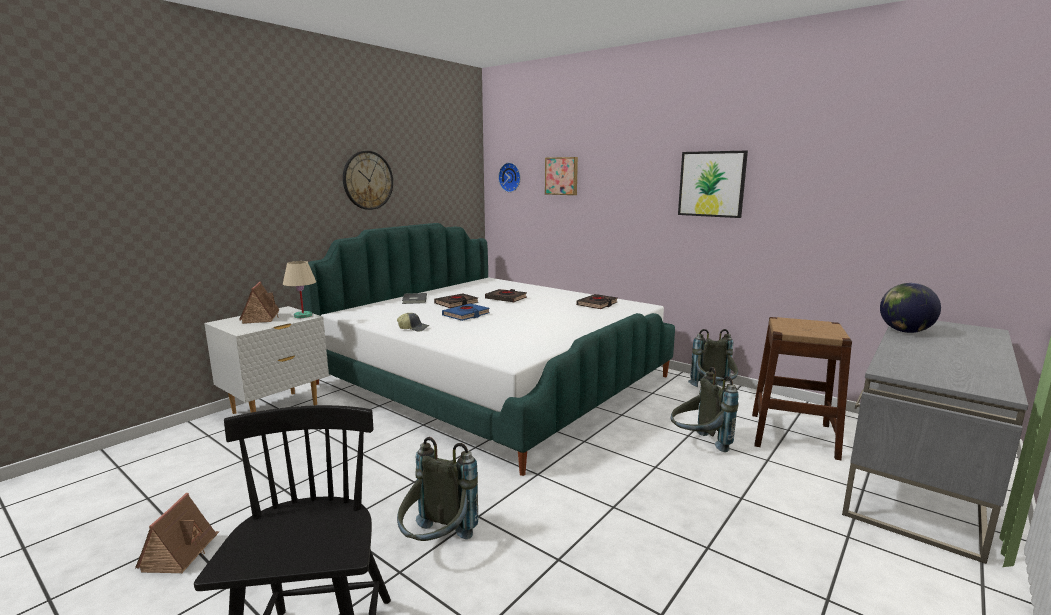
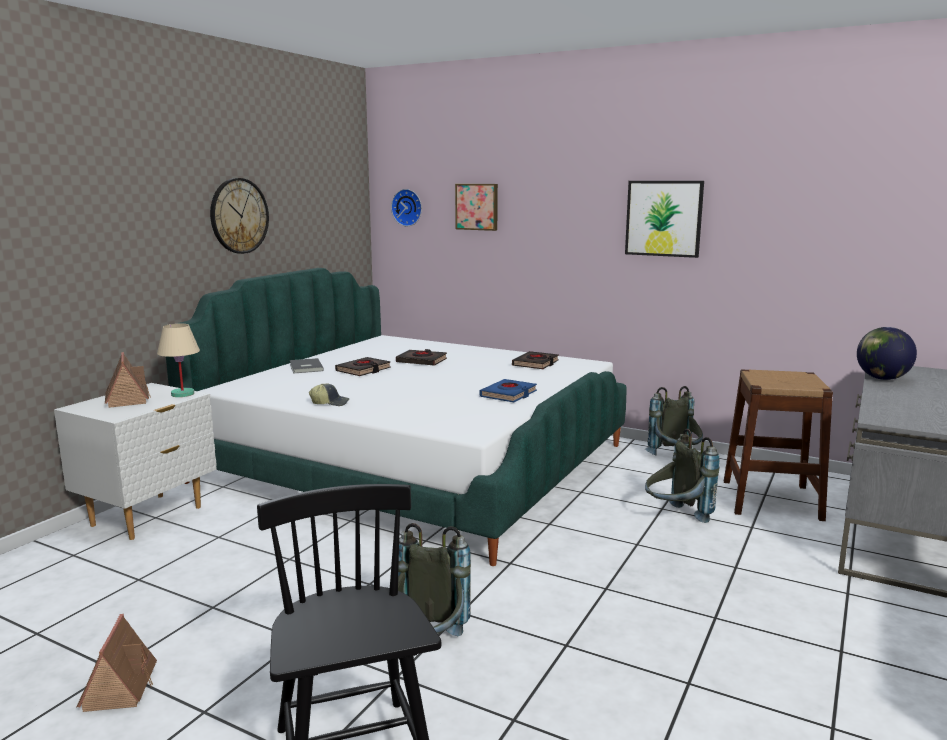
camera: 10 degrees left, 0 degrees up
(466, 315) = (385, 383): blue book -> blue book (508, 394)

